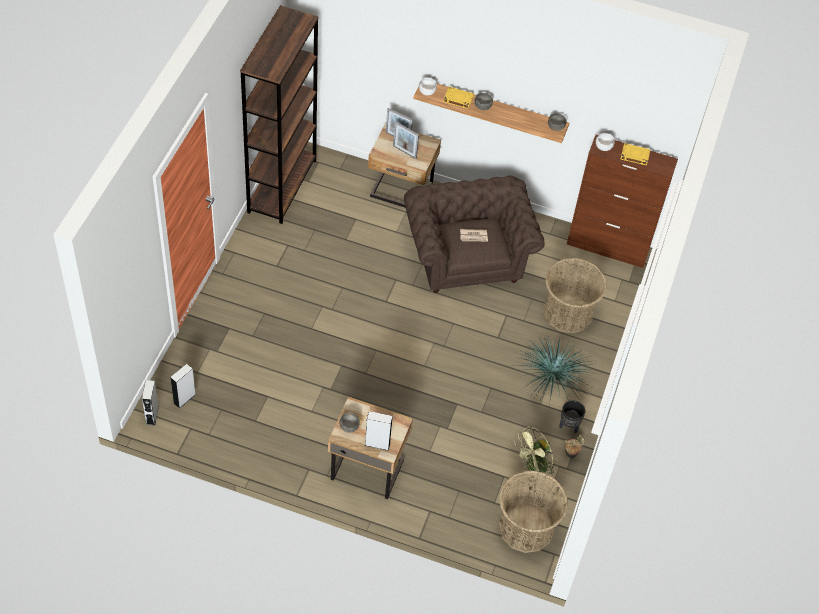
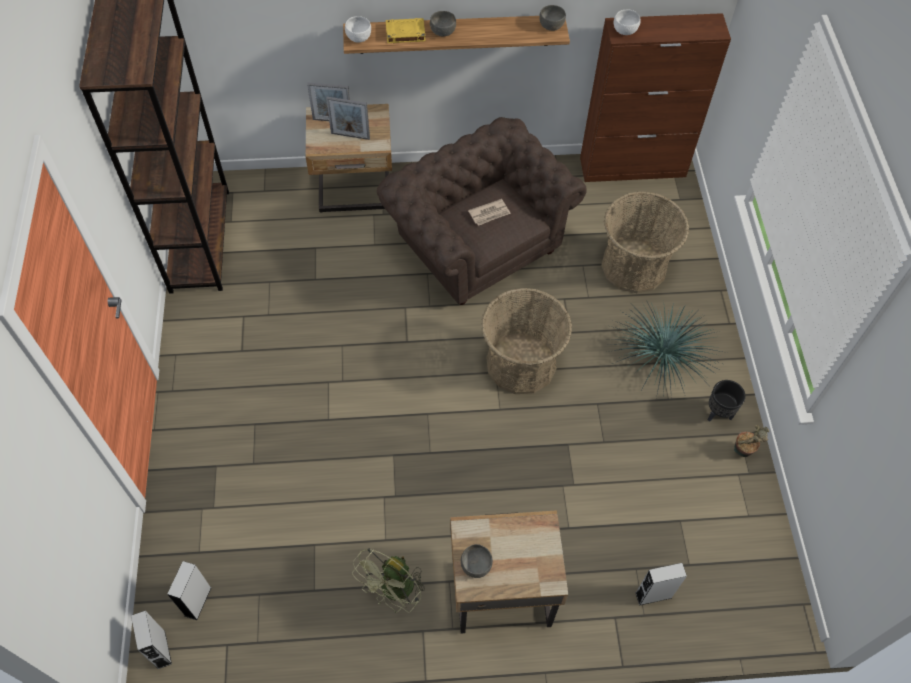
camera: 20 degrees left, 5 degrees up
(377, 444) = (529, 574): grey speaker -> grey speaker (653, 595)
(526, 528) = (747, 582): basket -> basket (521, 364)
(533, 468) = (708, 491): green fan -> green fan (394, 592)
(634, 155) = (669, 28): yellow book -> none

